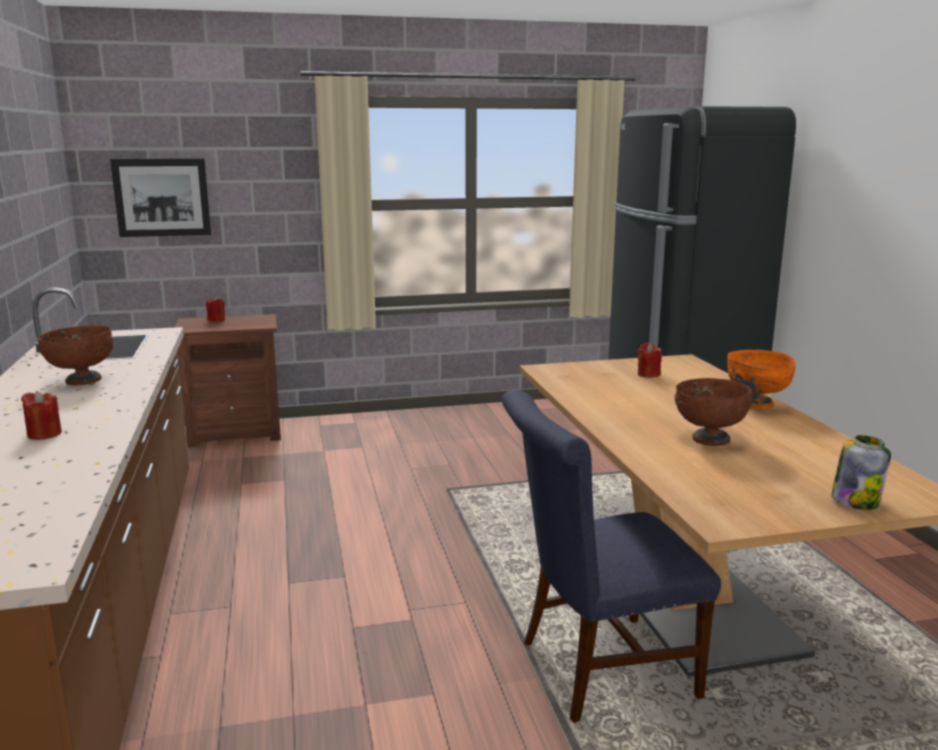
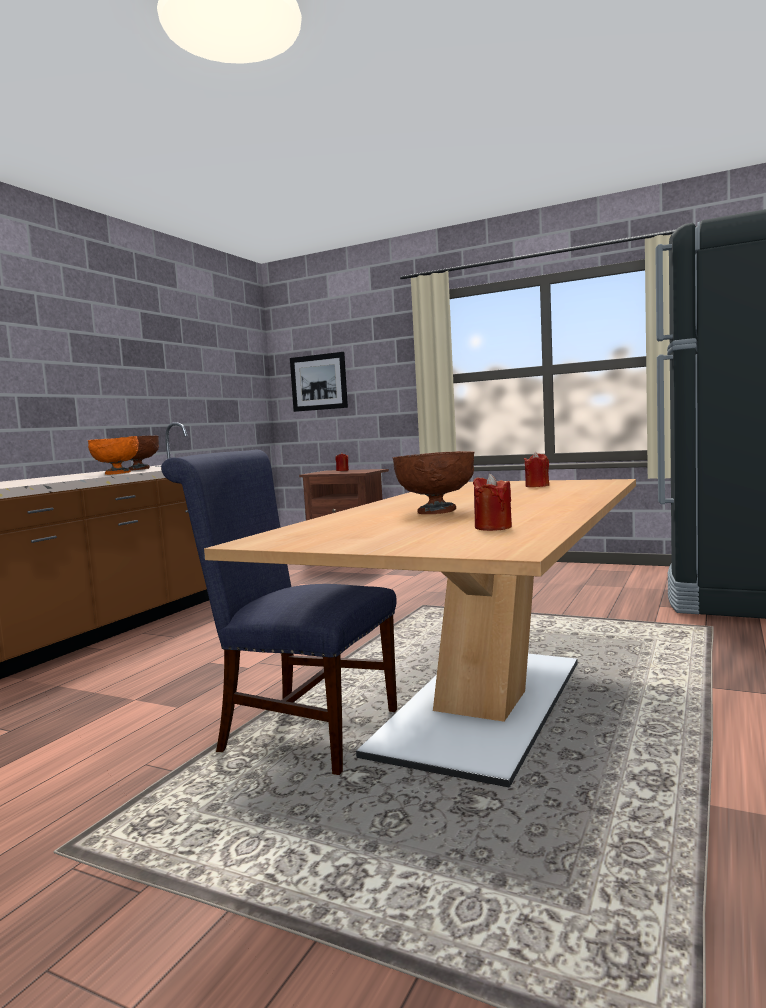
camera: 40 degrees right, 10 degrees down
(44, 434) = (48, 479): red candle -> red candle (493, 527)
(756, 404) = (572, 500): orange bowl -> orange bowl (117, 473)
(855, 501) = (414, 544): jar -> none

